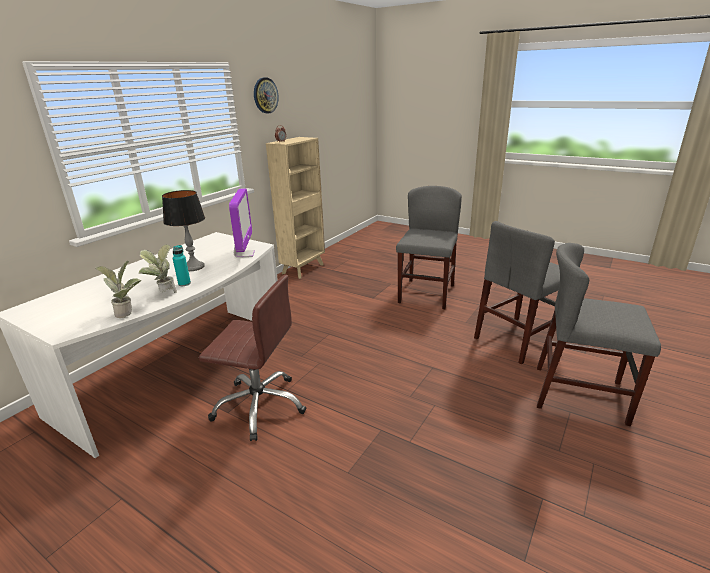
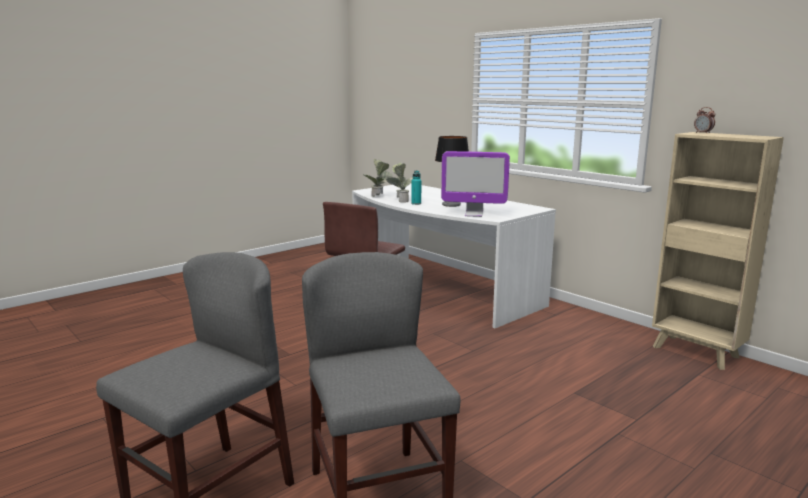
camera: 105 degrees right, 10 degrees down
(265, 95) = (722, 62): wall clock -> none
(426, 294) = (586, 447): grey chair -> none

